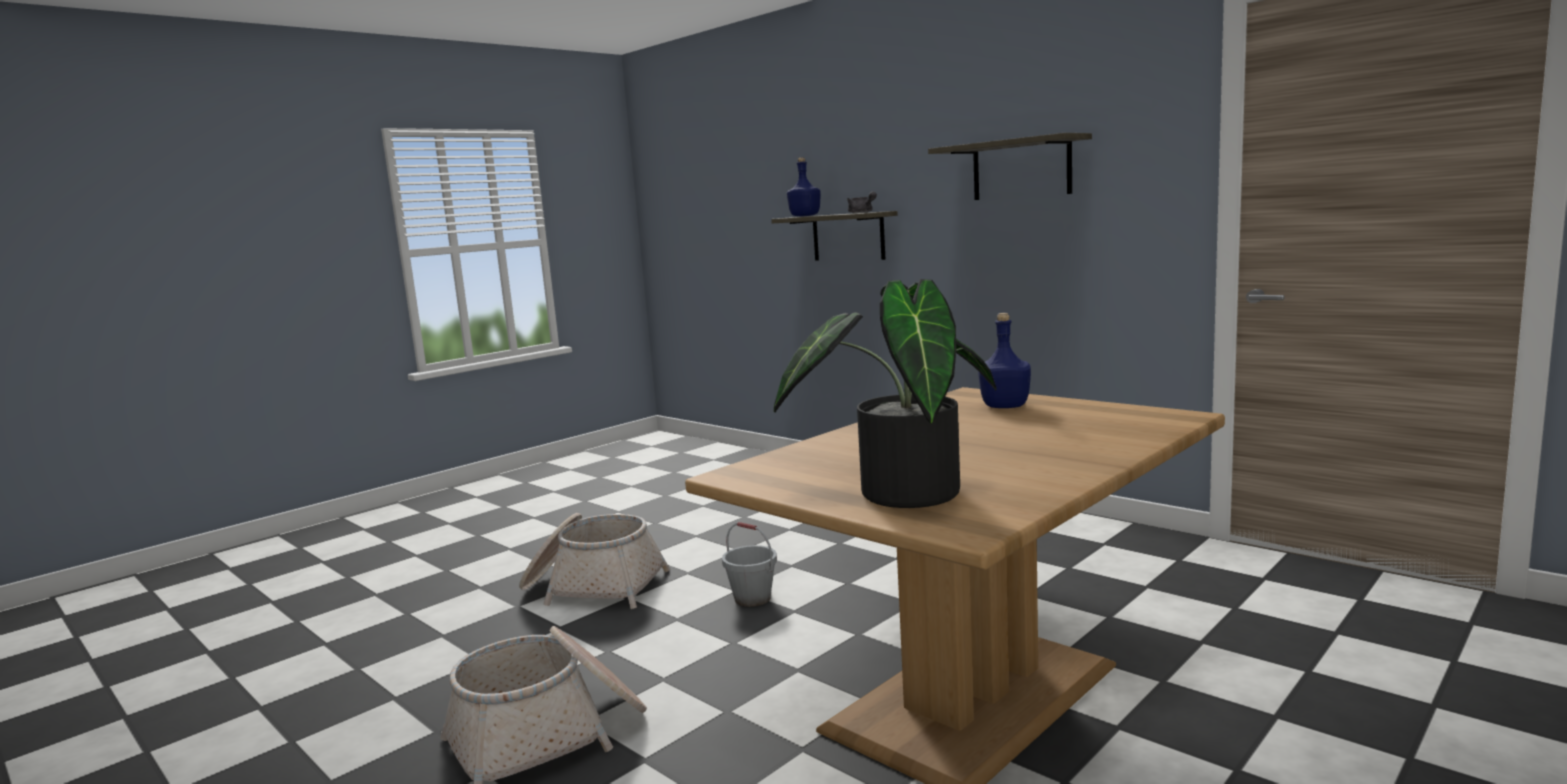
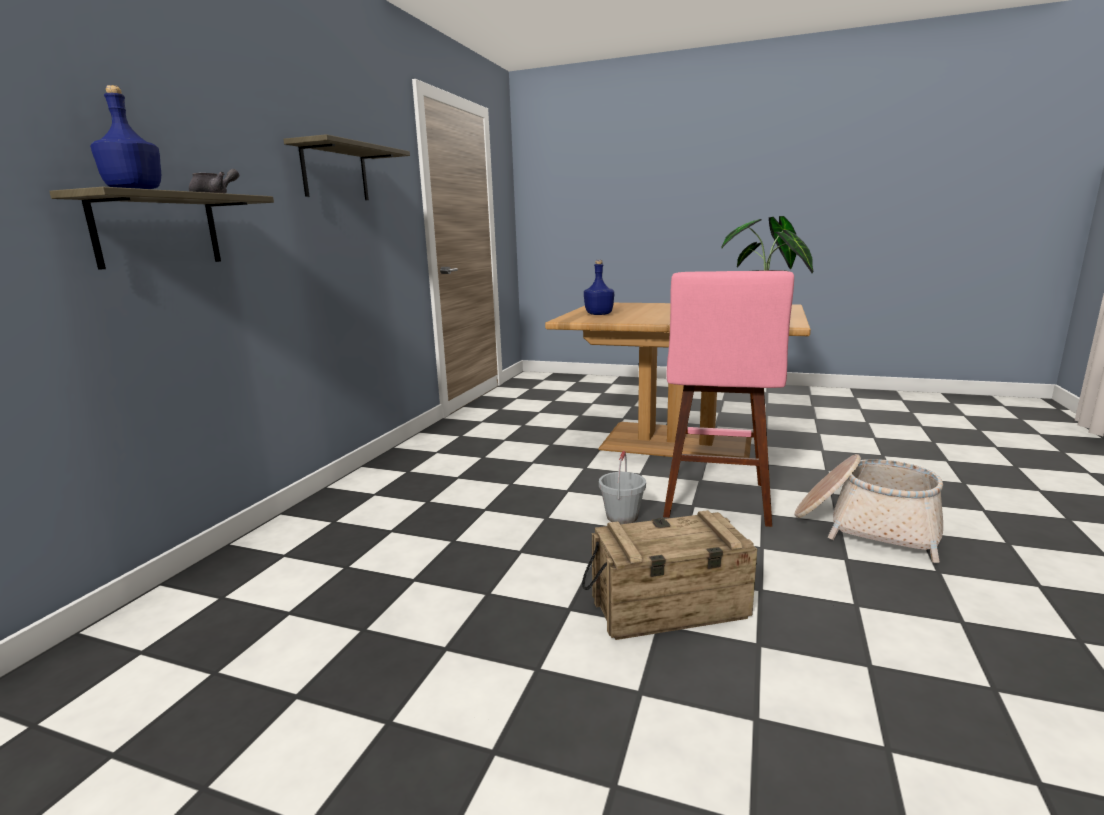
camera: 115 degrees left, 5 degrees up
(593, 587) = (669, 609): basket -> crate
(721, 658) = (716, 503): none -> pink stool

